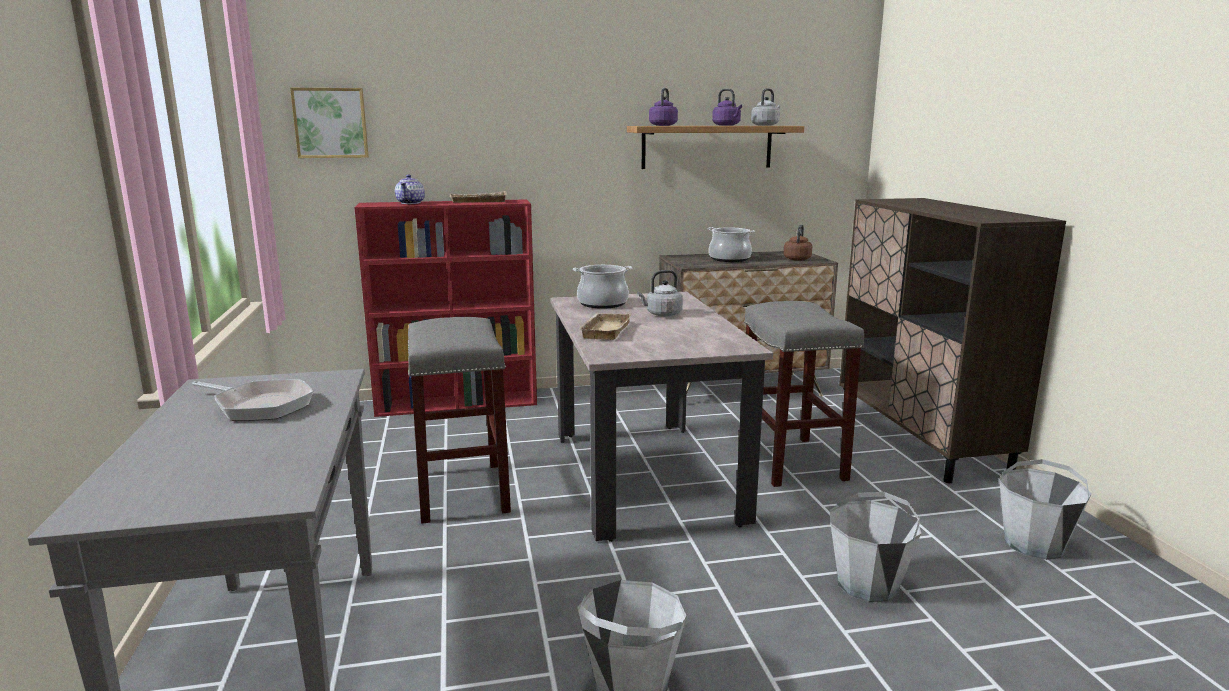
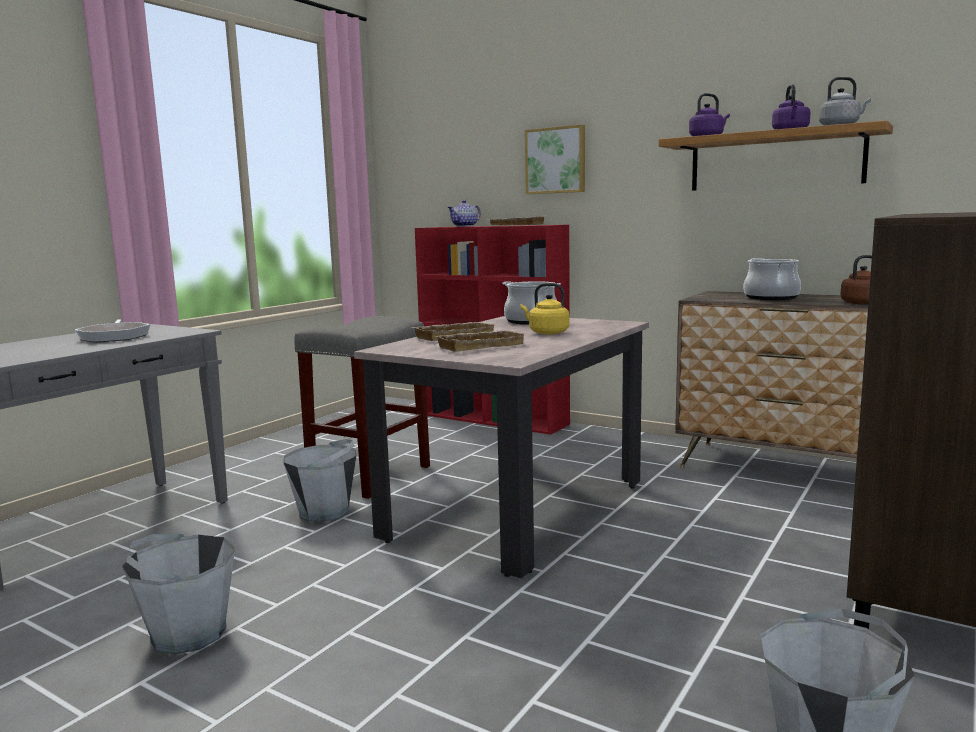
camera: 45 degrees right, 5 degrees down
(331, 123) = (425, 159): picture -> picture (556, 160)
(662, 314) = (546, 333): grey kettle -> yellow kettle
(665, 337) = (480, 345): none -> beige tray
(792, 462) = (689, 547): grey stool -> none
(868, 584) = (510, 674): grey bucket -> grey bucket (324, 512)

